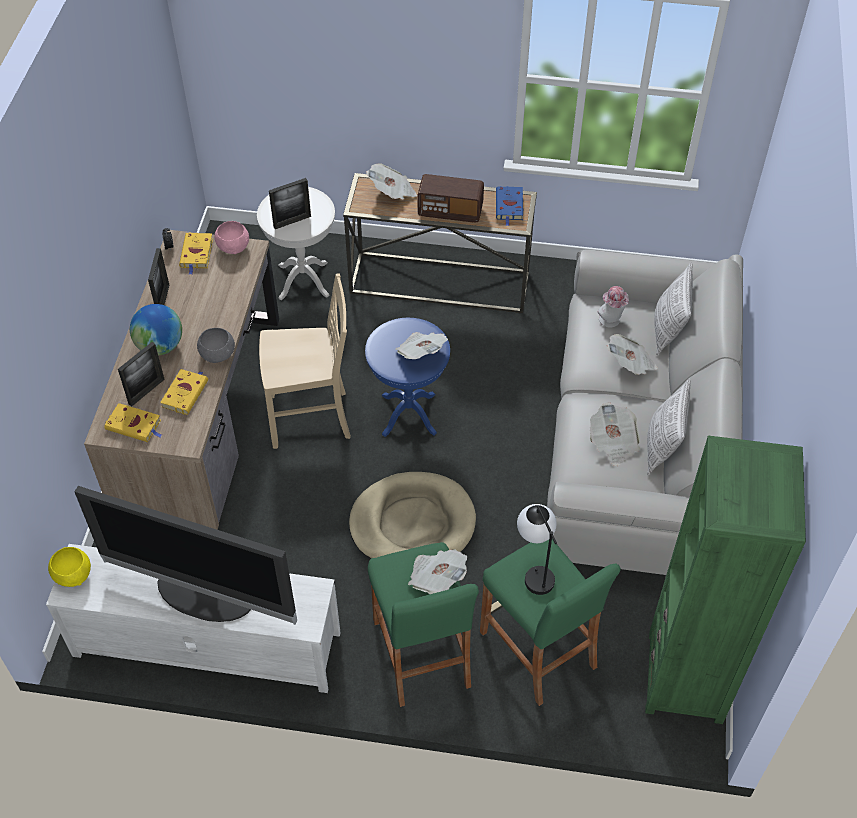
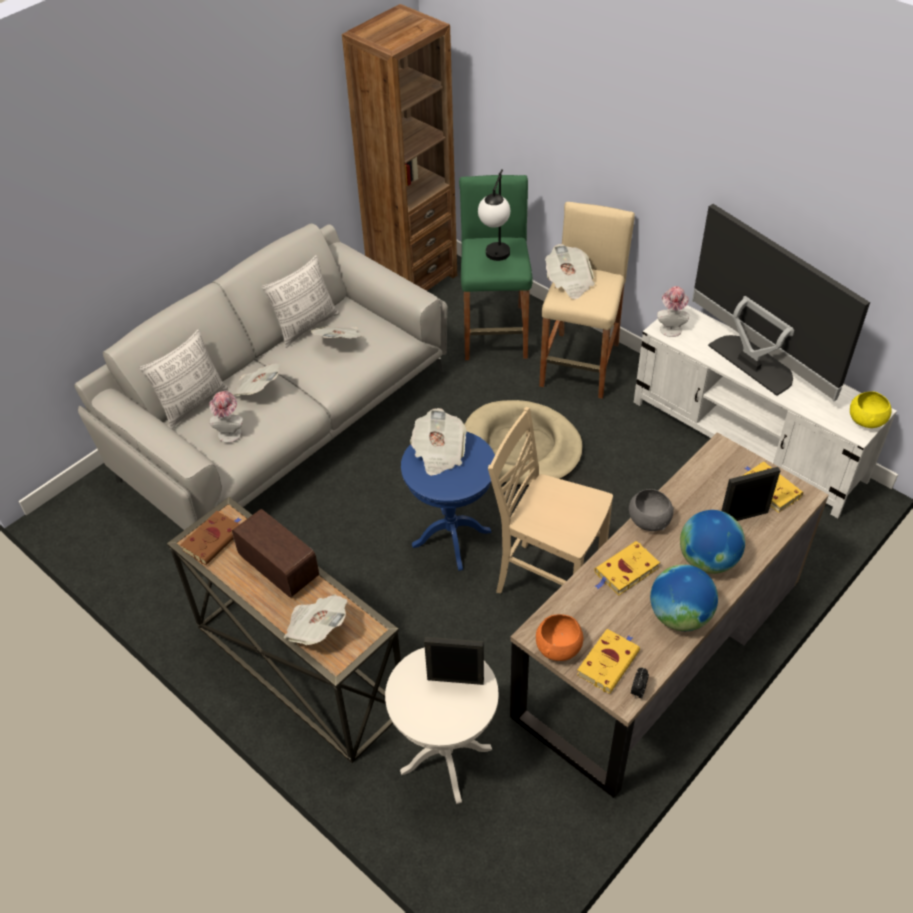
camera: 145 degrees left, 5 degrees down
(163, 300) = (679, 616): picture frame -> globe
(185, 393) = (702, 497): yellow book -> yellow book (625, 571)
(233, 247) = (558, 648): pink bowl -> orange bowl
(309, 598) = (670, 327): none -> hat
(421, 653) = (580, 365): green stool -> beige stool
(509, 207) = (213, 539): blue book -> brown book
(685, 676) = (412, 280): green bookcase -> brown bookcase

